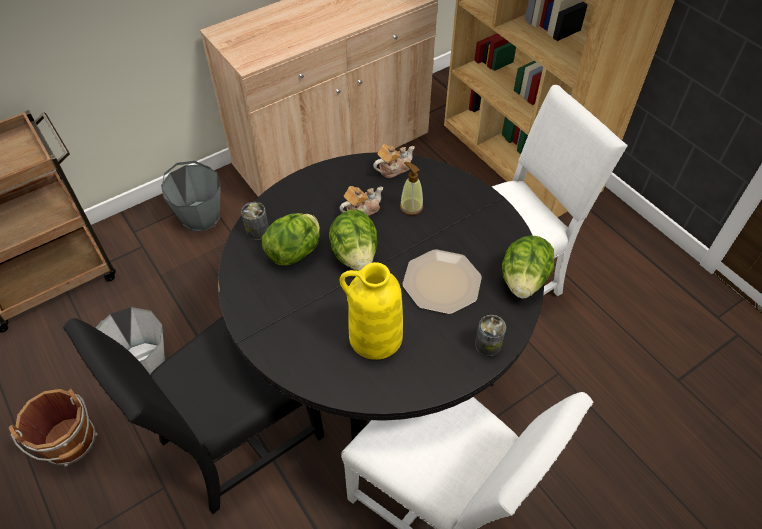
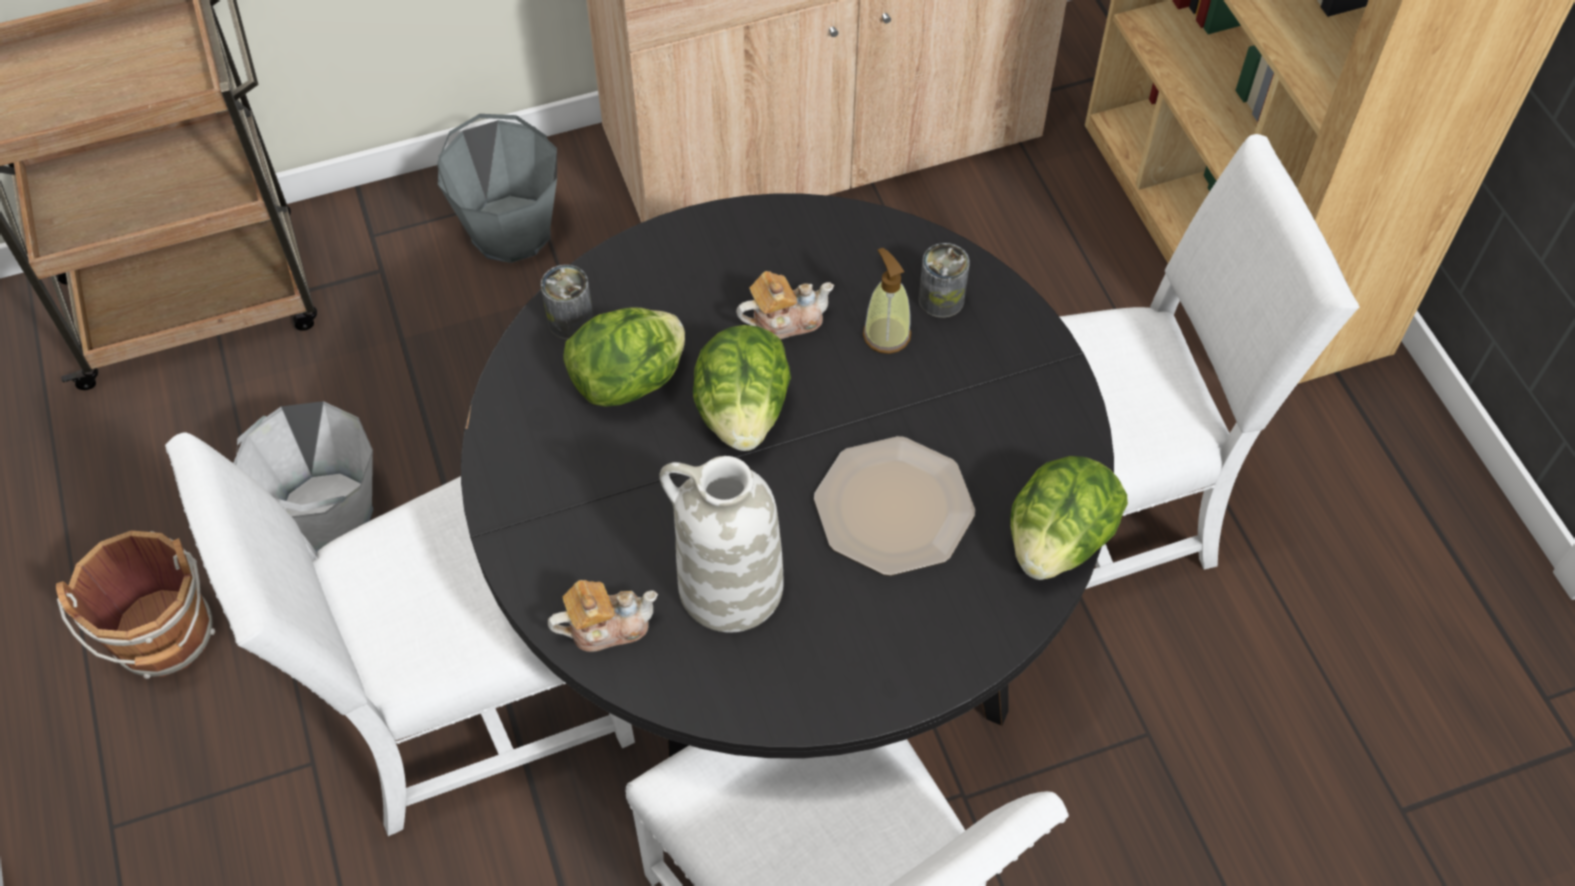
camera: 15 degrees right, 5 degrees up
(235, 438) = (465, 704): black chair -> white chair
(374, 337) = (728, 587): yellow vase -> white vase
(393, 168) = (877, 243): teapot -> teapot (606, 626)
(487, 344) = (940, 653): can -> can (941, 299)

